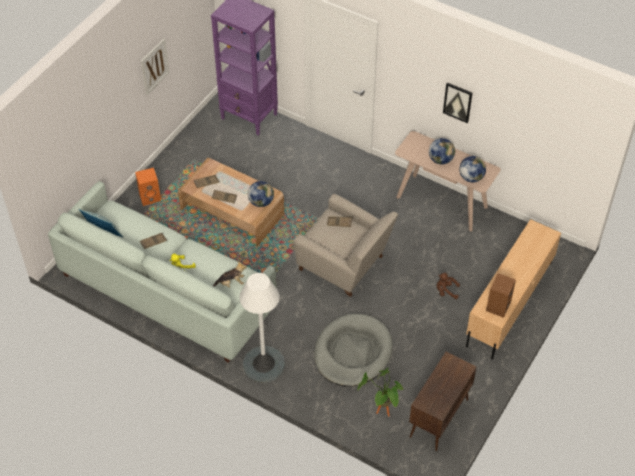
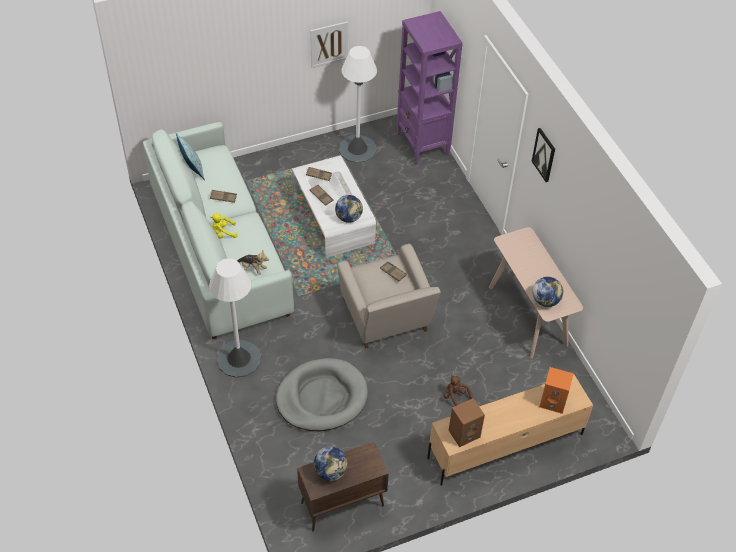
camera: 35 degrees right, 0 degrees up
(150, 197) = (278, 166): orange speaker -> orange speaker (553, 401)
(202, 148) = (357, 149): none -> white floor lamp
(232, 212) = (332, 216): brown coffee table -> white coffee table
(381, 414) = (296, 467): potted plant -> none
(440, 160) = (532, 268): globe -> globe (330, 471)
(458, 102) = (567, 215): picture -> picture (544, 154)

